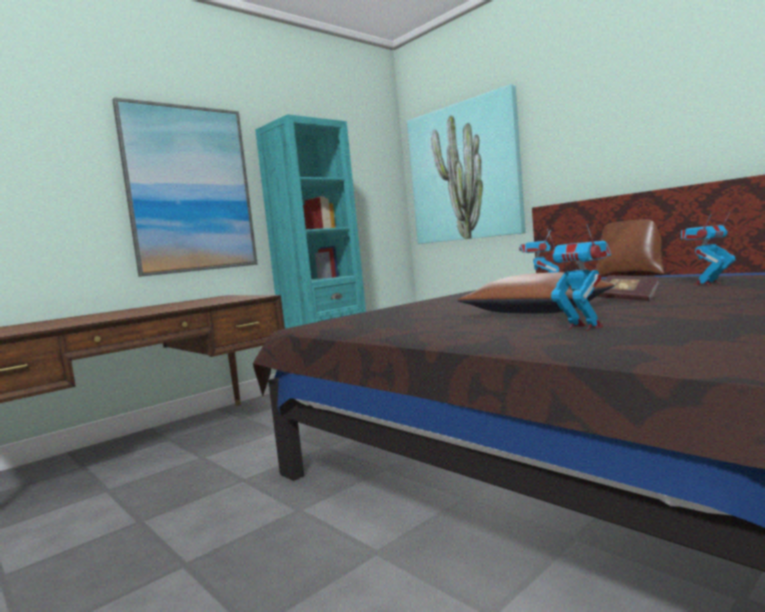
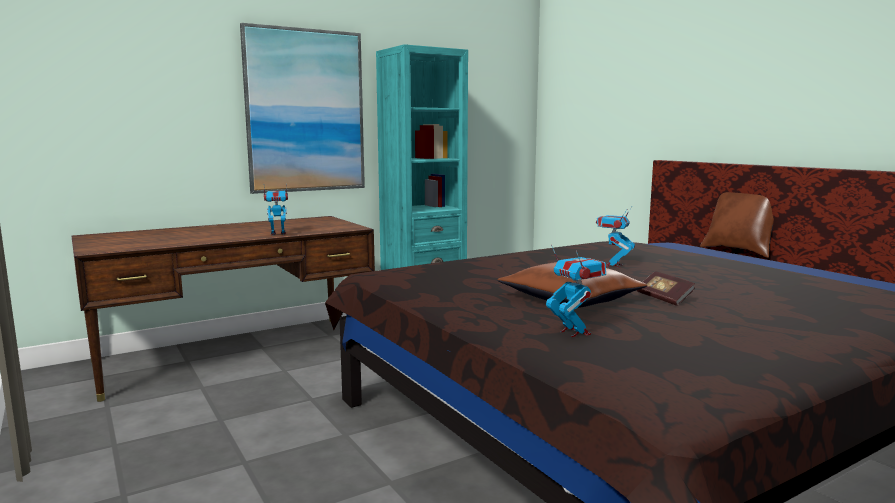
camera: 10 degrees right, 5 degrees up
(464, 172) = (595, 107): picture -> none
(707, 284) = (766, 289): toy robot -> toy robot (278, 234)

